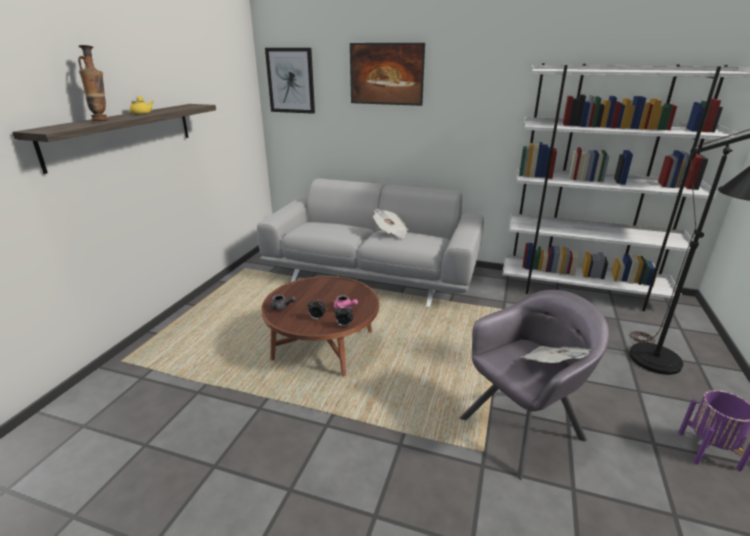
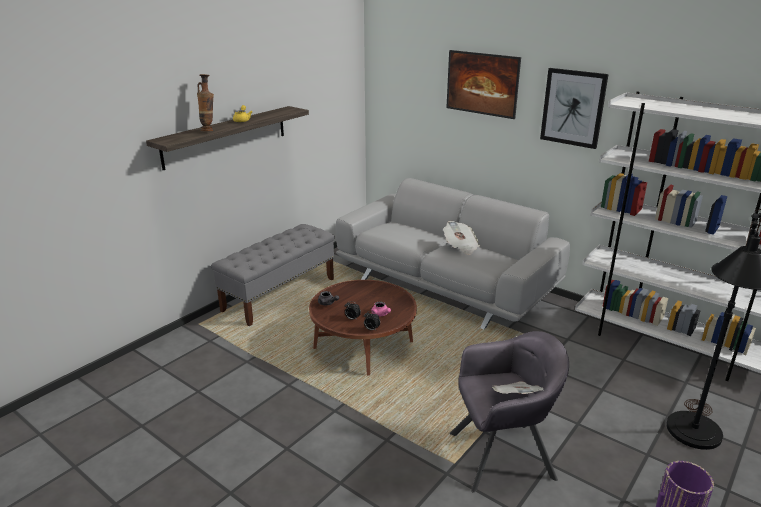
camera: 20 degrees right, 0 degrees up
(209, 311) = (279, 295): none -> grey bench
(291, 81) = (393, 79): picture -> picture (573, 107)

